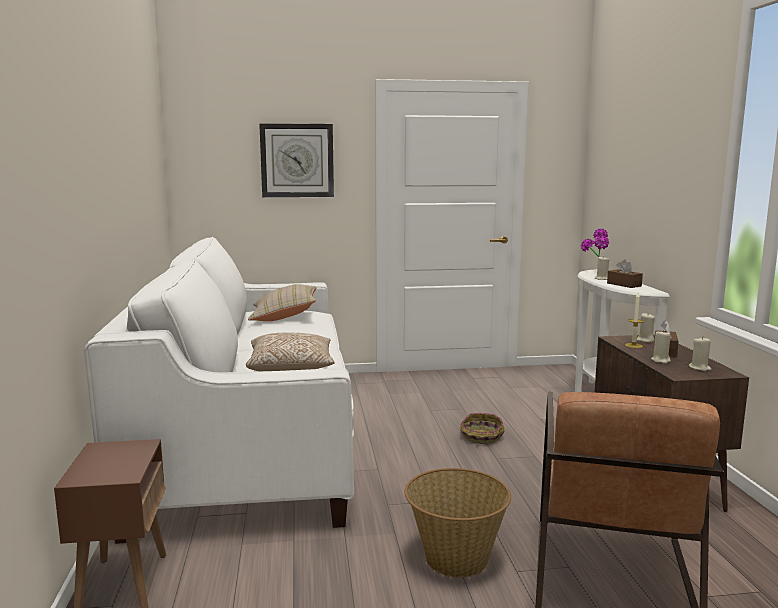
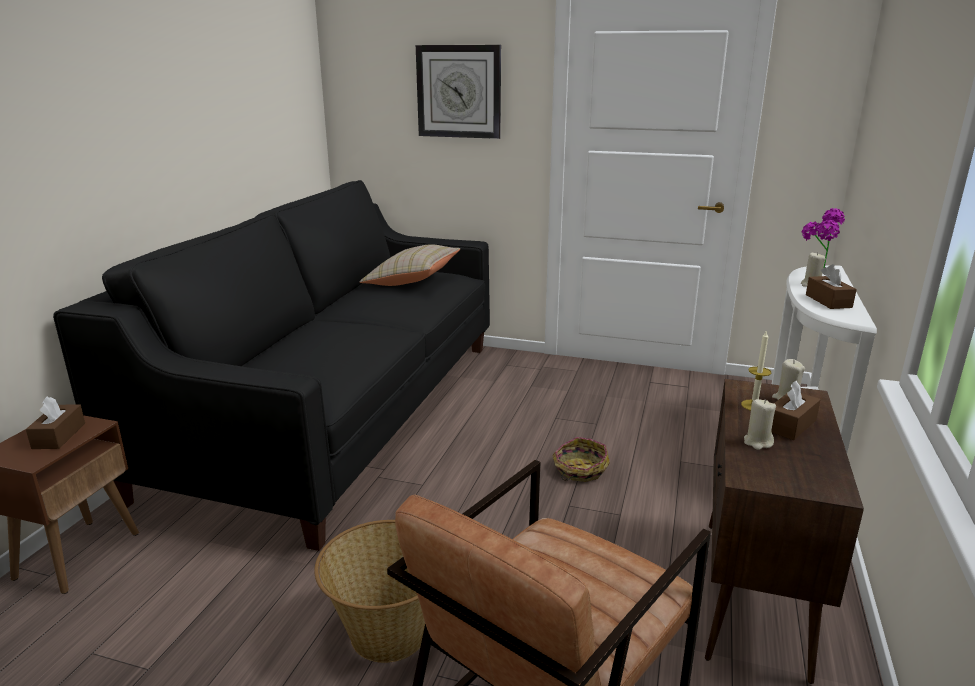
camera: 25 degrees right, 10 degrees up
(120, 457) = (59, 436): none -> brown tissue box
(249, 437) = (337, 412): white sofa -> black sofa
(291, 368) = (321, 356): pillow -> none
(699, 368) = (801, 470): beige candle -> none

